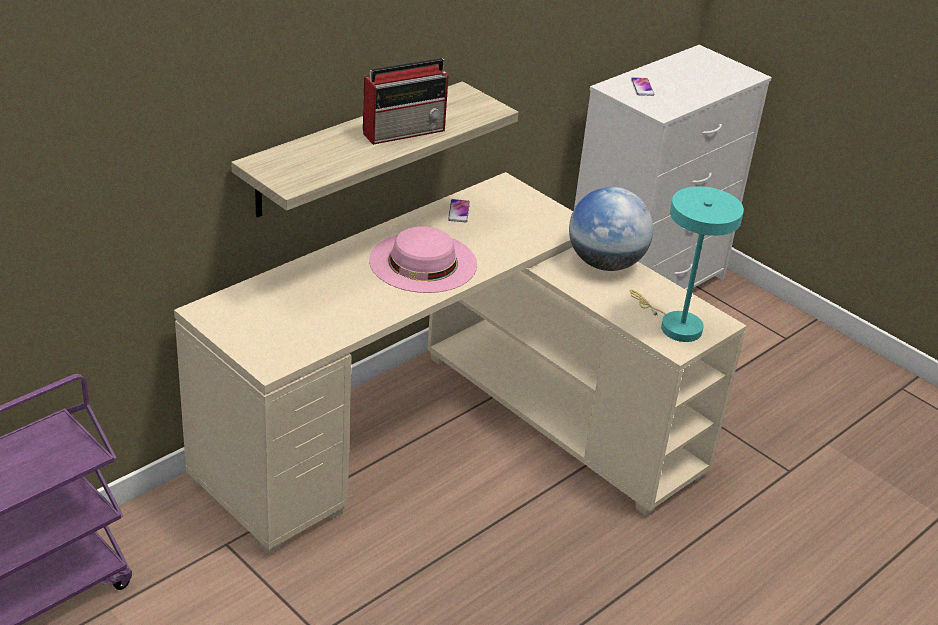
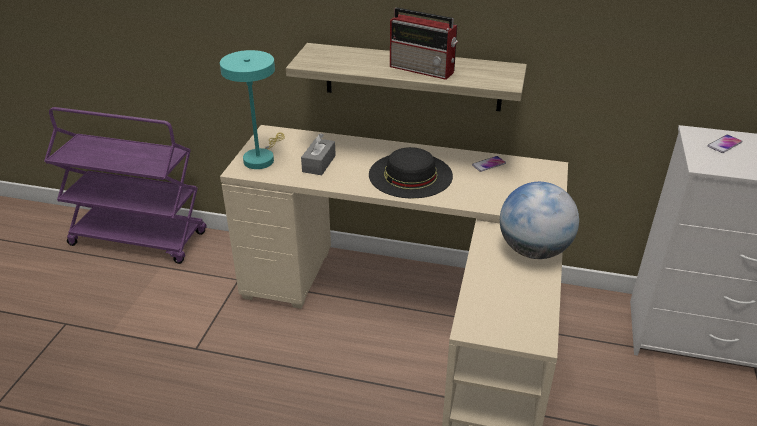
camera: 60 degrees right, 0 degrees up
(327, 307) = (319, 163): none -> grey tissue box
(423, 262) = (410, 175): pink hat -> black hat
(675, 325) = (500, 315): turquoise table lamp -> turquoise table lamp (261, 158)

